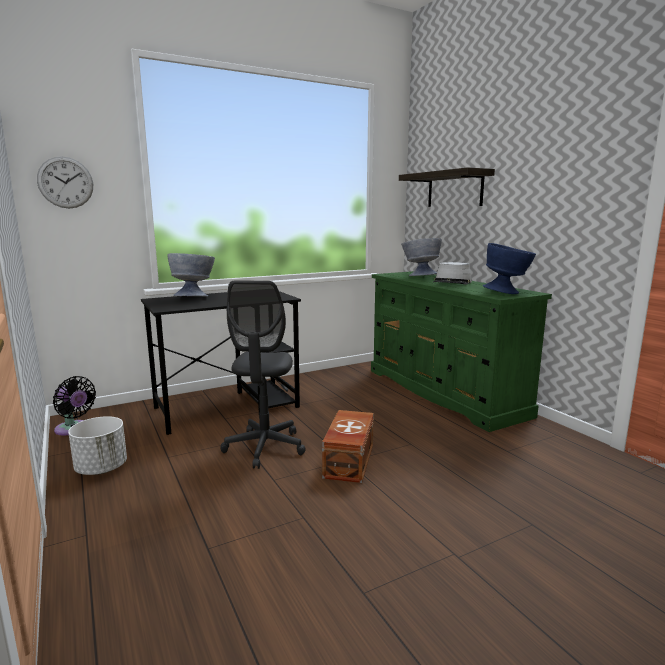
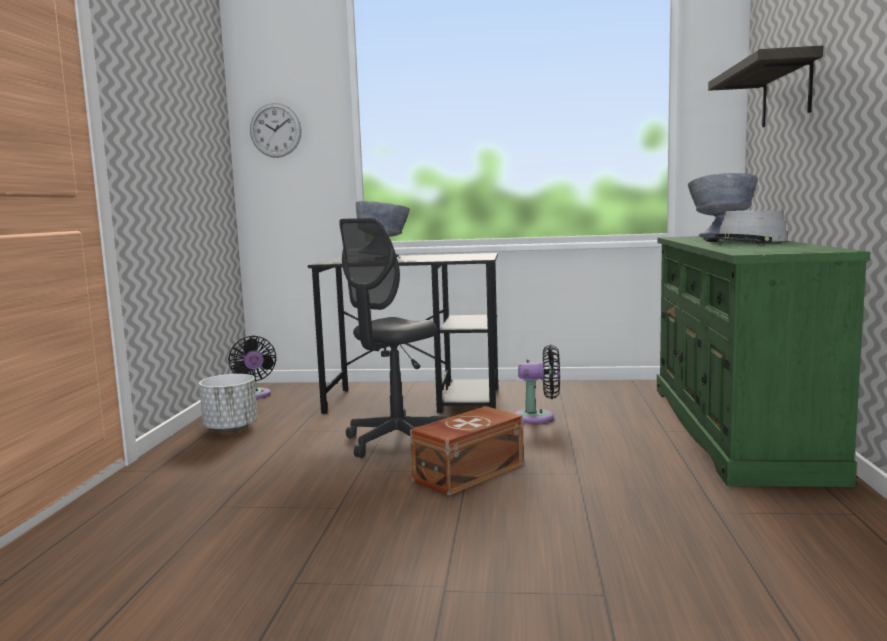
camera: 35 degrees right, 5 degrees down
(331, 405) = (539, 417): none -> black fan
(507, 292) = (787, 250): blue bowl -> none

